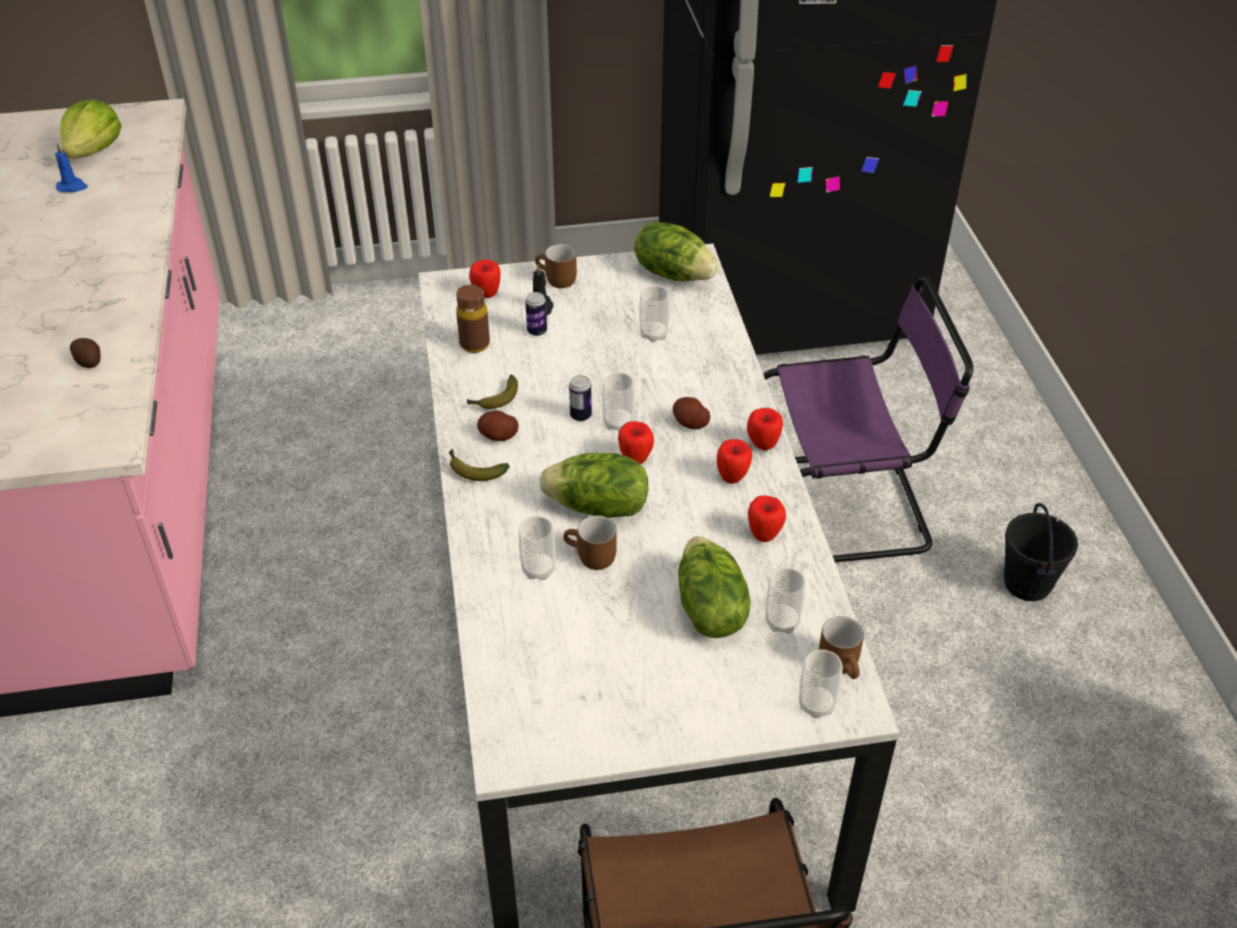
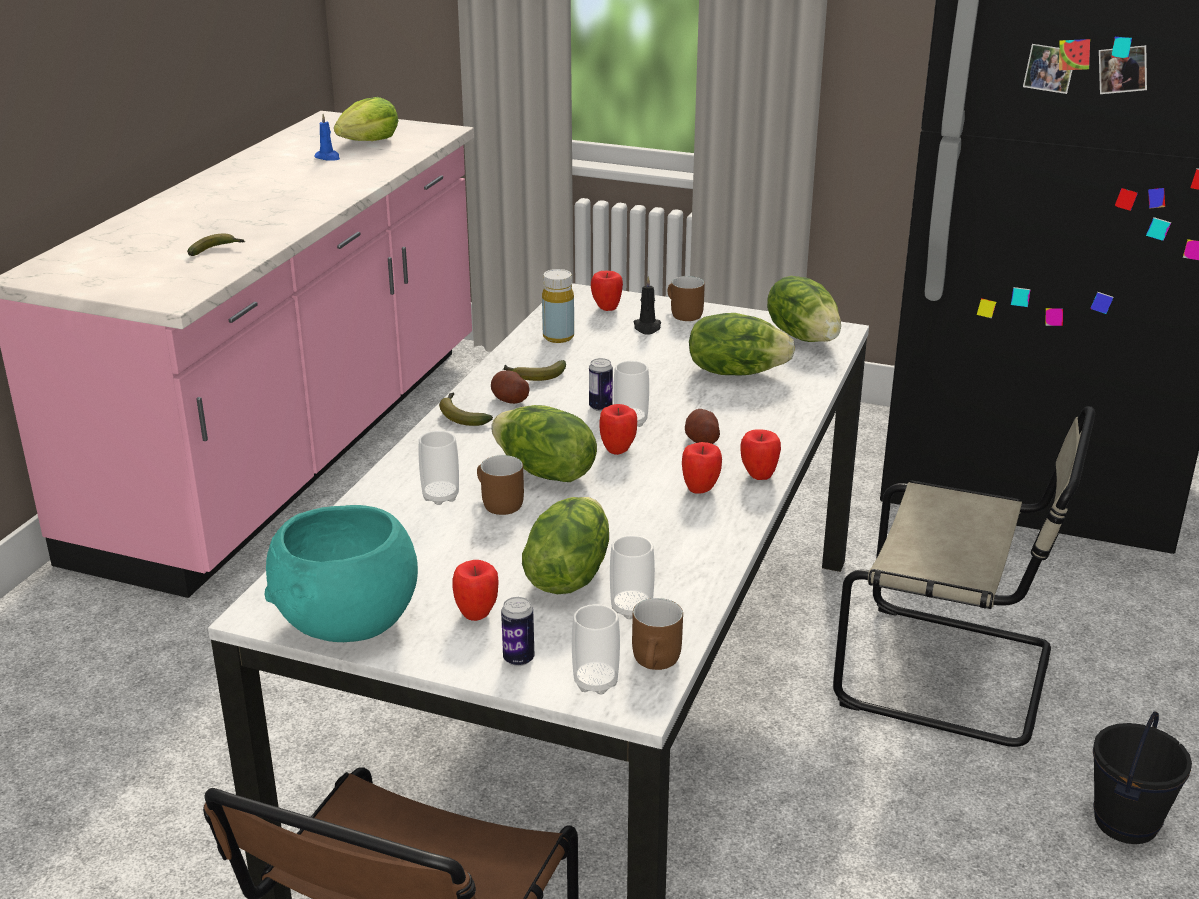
camera: 30 degrees right, 15 degrees down
(88, 360) = (216, 250): potato -> banana
(474, 344) = (558, 337): brown bottle -> yellow bottle
(537, 331) = (625, 342): can -> can (518, 659)
(583, 736) = (345, 622): none -> turquoise bowl
(654, 334) = (735, 371): cup -> lettuce
(764, 535) = (686, 540): apple -> apple (477, 614)
(846, 507) = (954, 676): purple chair -> beige chair

